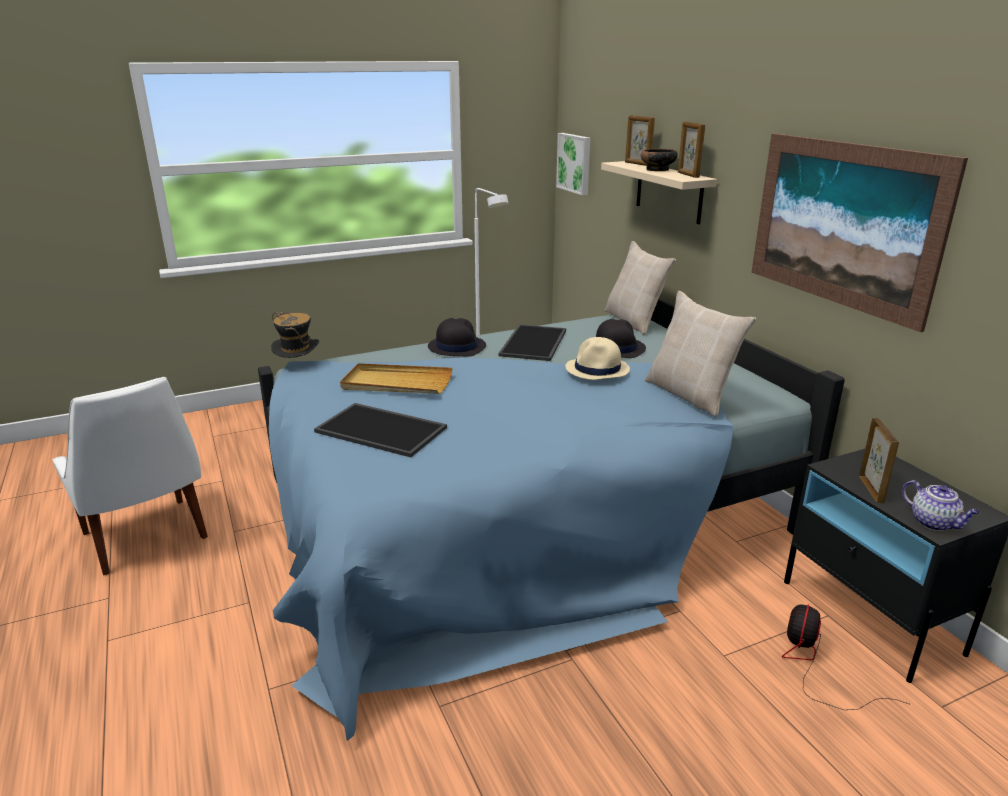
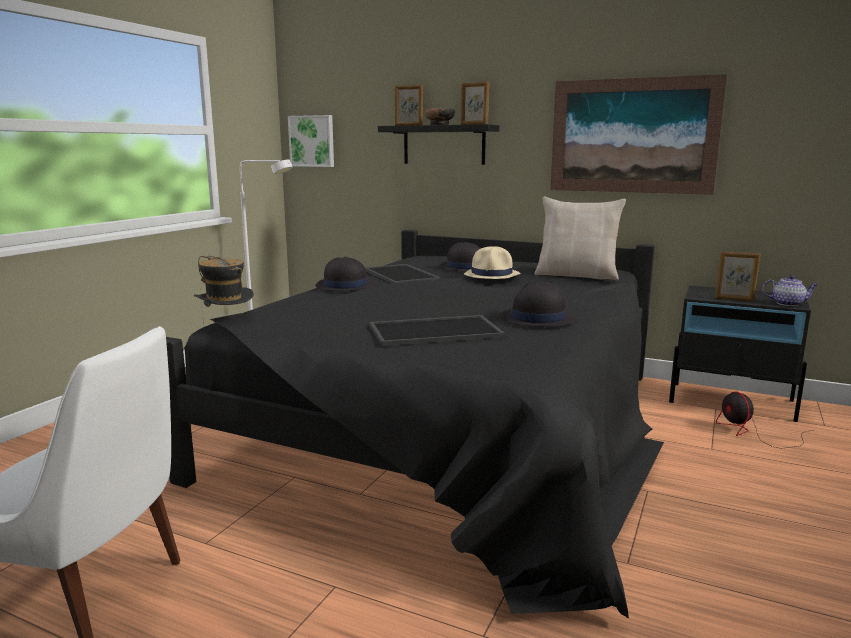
camera: 40 degrees left, 10 degrees down
(396, 383) = (367, 307): beige tray -> none
(487, 445) = (536, 319): none -> black hat
(519, 516) = (459, 428): blue bed -> black bed
(634, 321) = (438, 256): beige pillow -> none
(669, 191) = (444, 145): beige shelf -> black shelf
(871, 489) = (734, 299): picture frame -> picture frame turned 150 degrees clockwise

